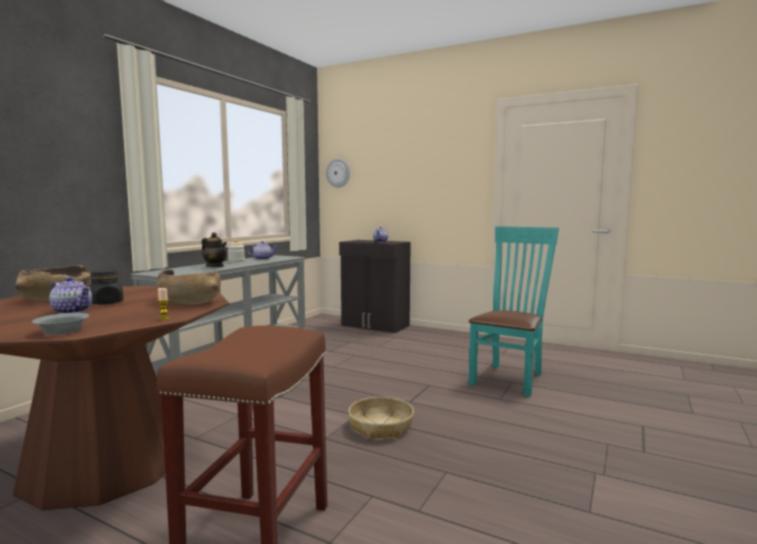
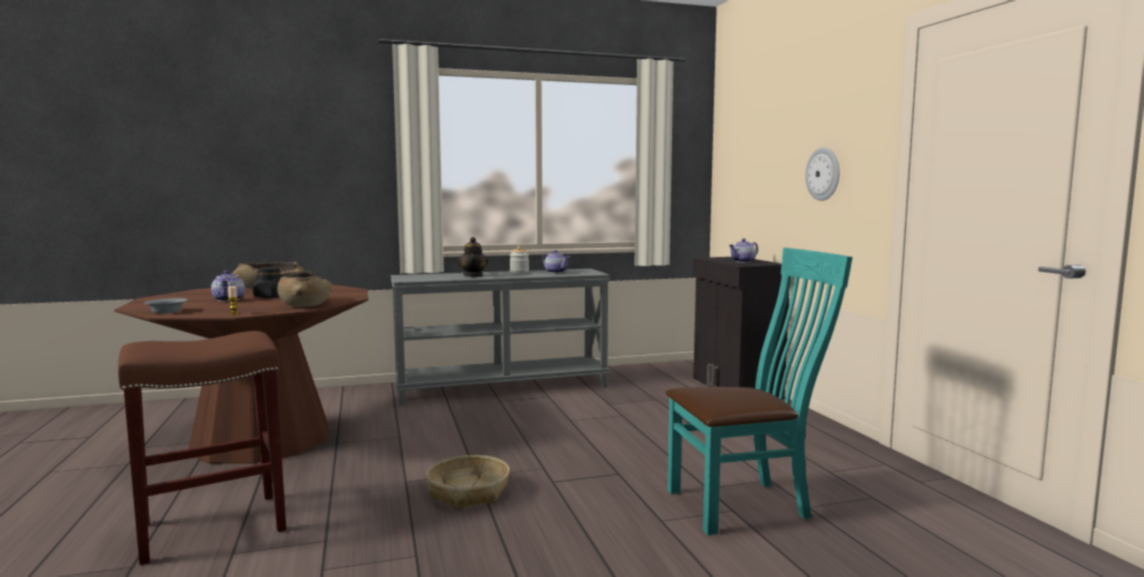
camera: 45 degrees right, 0 degrees up
(338, 173) = (727, 157): wall clock -> wall clock (823, 174)

